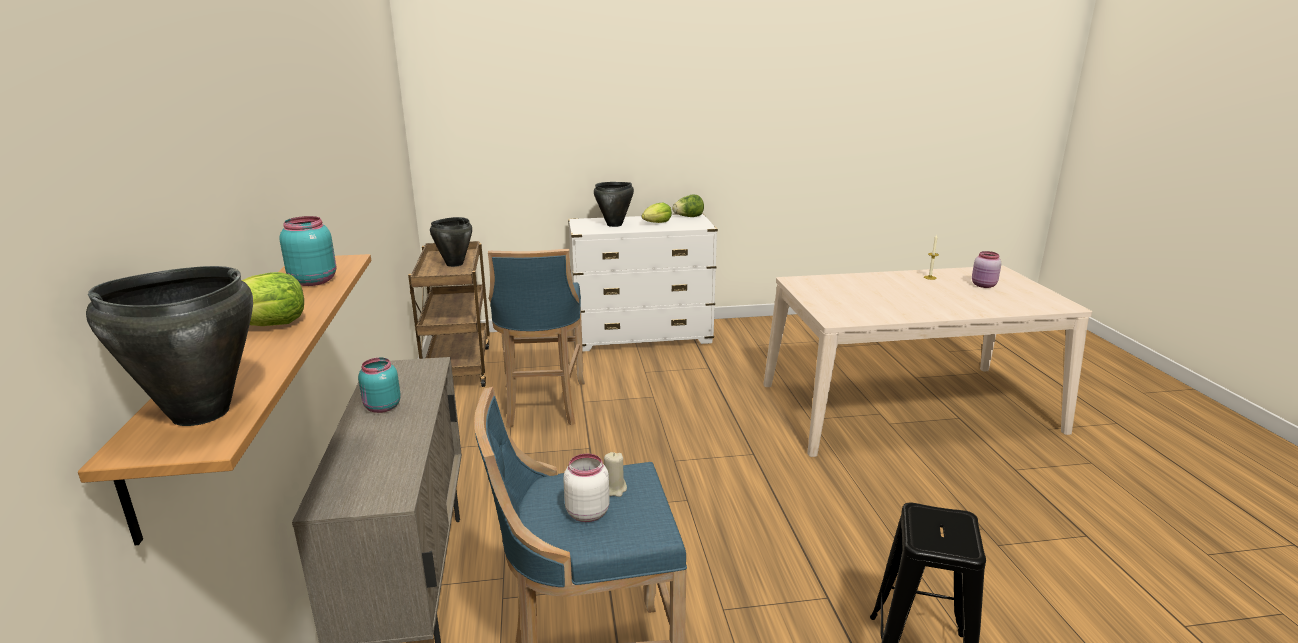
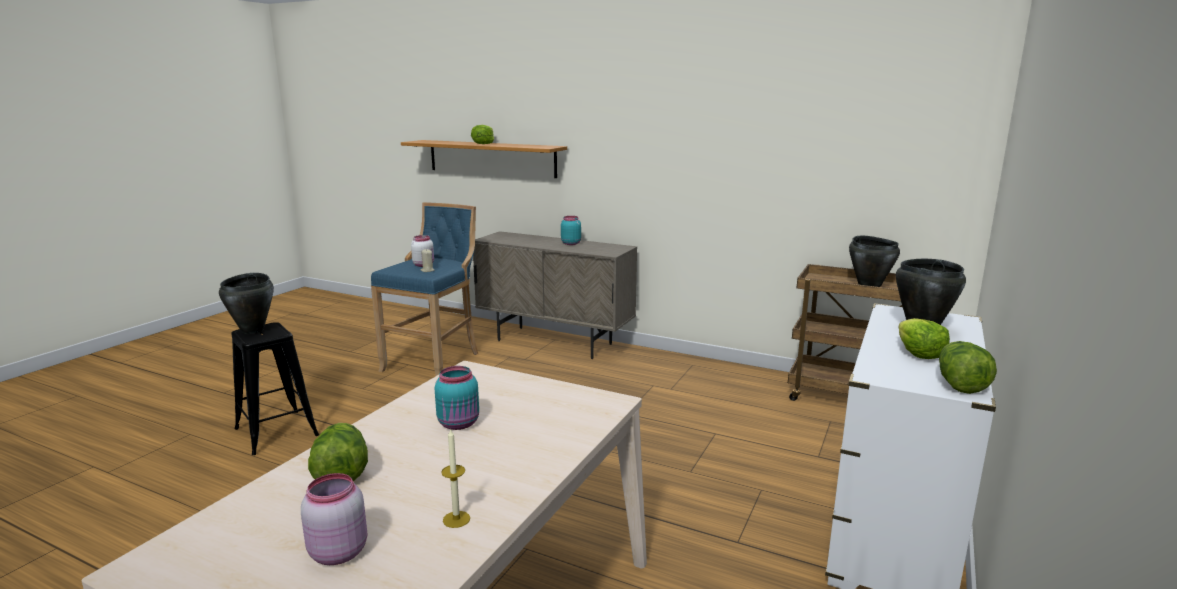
camera: 125 degrees right, 5 degrees down
(199, 413) = (430, 141): black cooking pot -> black cooking pot (253, 330)
(313, 281) = (523, 145): turquoise jar -> turquoise jar (459, 424)
(542, 406) = (724, 414): blue stool -> none
(965, 303) = (341, 473): none -> lettuce

